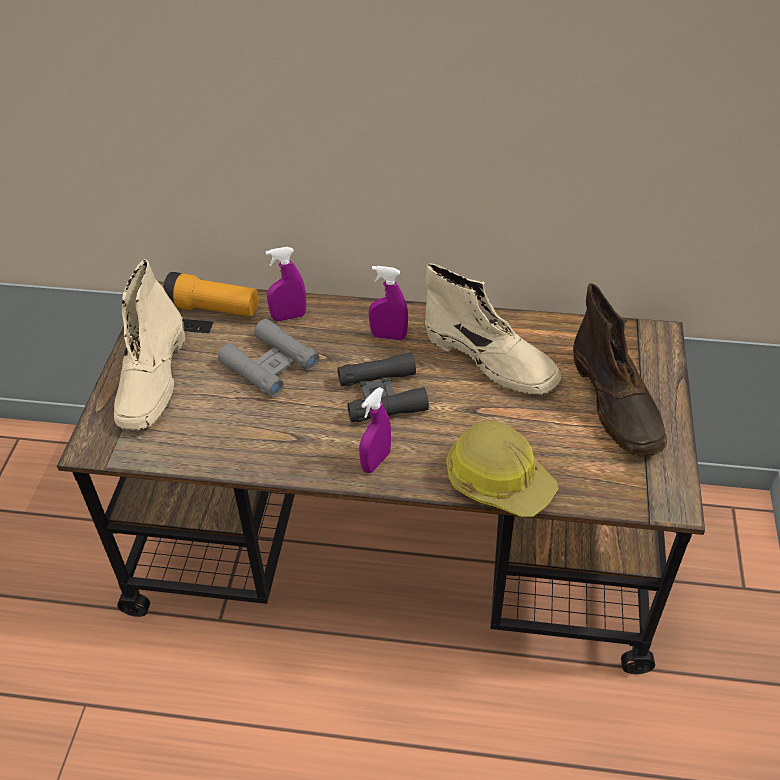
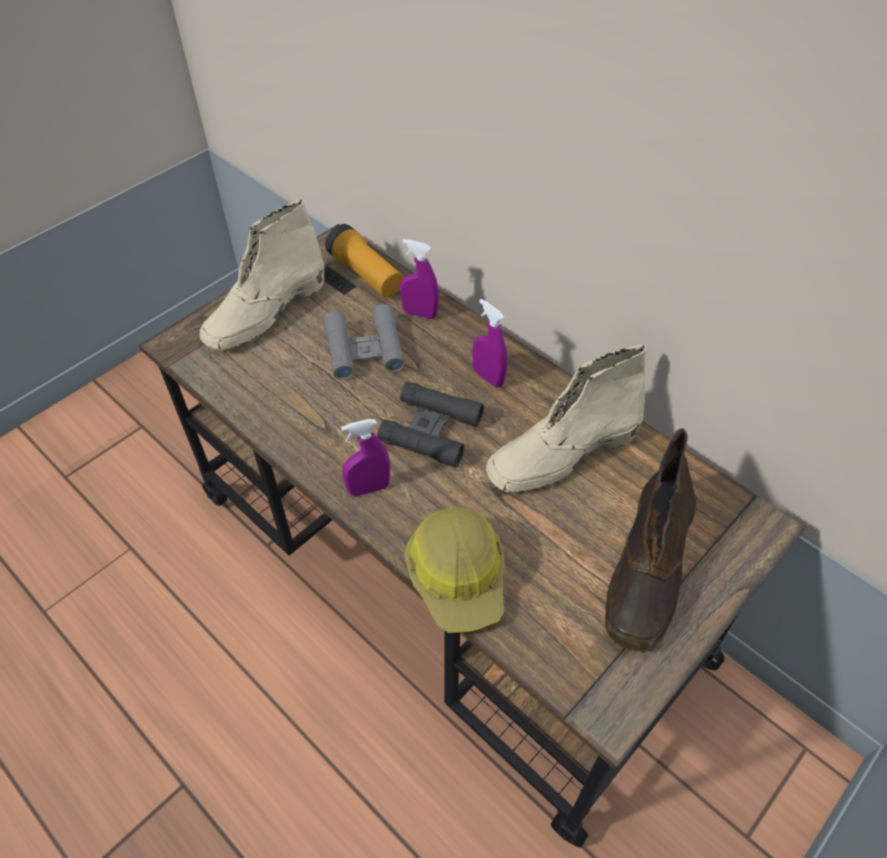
camera: 35 degrees right, 5 degrees up
(491, 360) = (562, 453): beige boot -> beige boot turned 75 degrees clockwise

